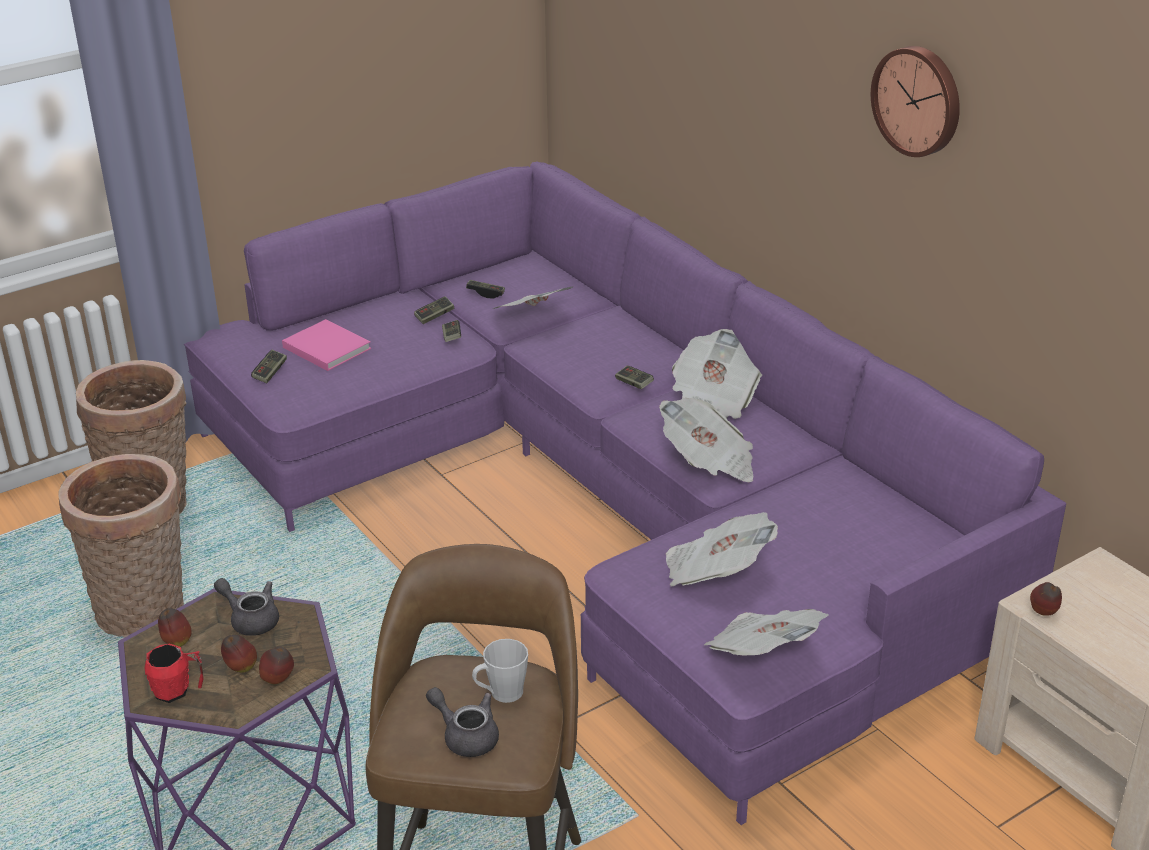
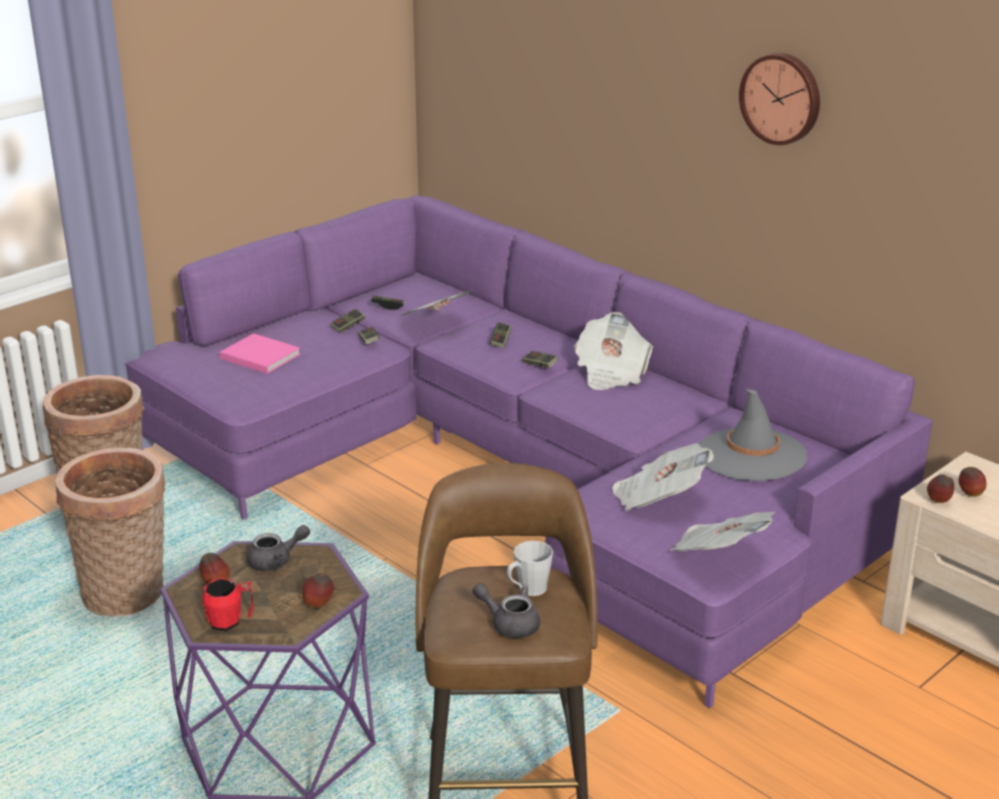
camera: 10 degrees left, 5 degrees down
(240, 668) = (281, 599): apple -> apple (970, 494)
(250, 619) = (276, 561): grey teapot -> grey teapot turned 135 degrees clockwise
(270, 372) = (215, 378): game controller -> game controller (501, 340)
(708, 463) = (624, 419): newspaper -> none
(842, 525) = (751, 455): none -> grey hat

